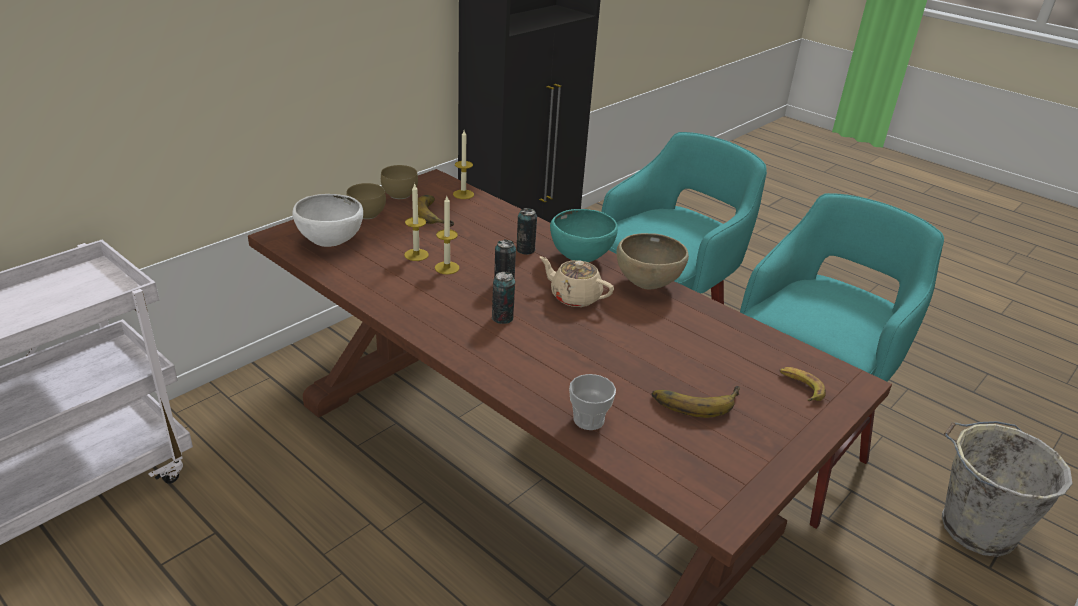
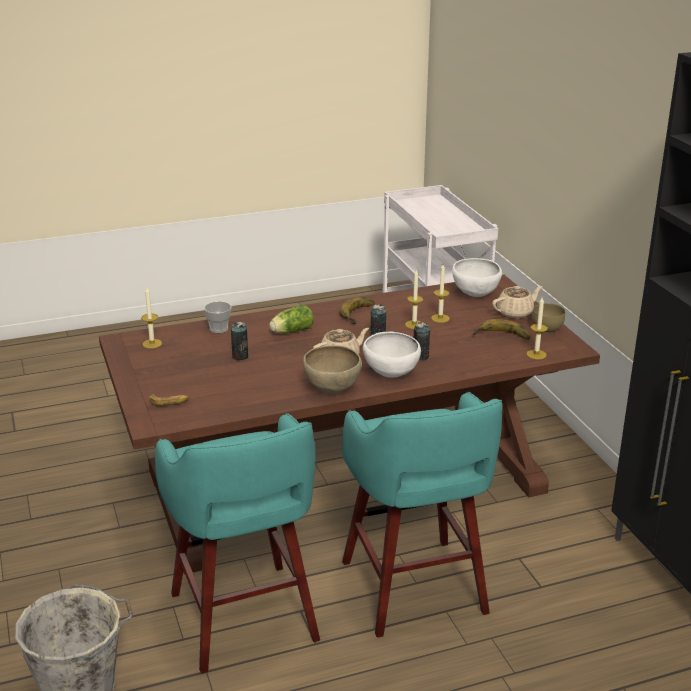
camera: 120 degrees right, 5 degrees down
(368, 214) = (515, 313): brown bowl -> beige teapot
(502, 318) = (336, 329): can -> can (240, 357)
(541, 351) = (290, 331): none -> lettuce
(581, 259) = (390, 375): turquoise bowl -> white bowl
(694, 399) = (199, 363): banana -> banana (361, 314)
(694, 471) = (152, 344): none -> candle

